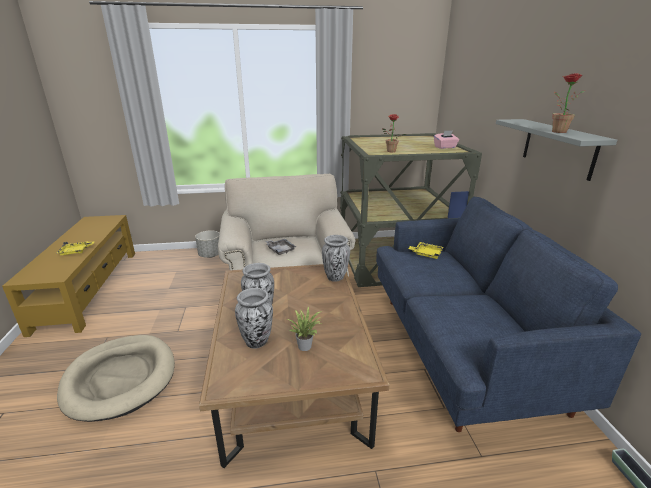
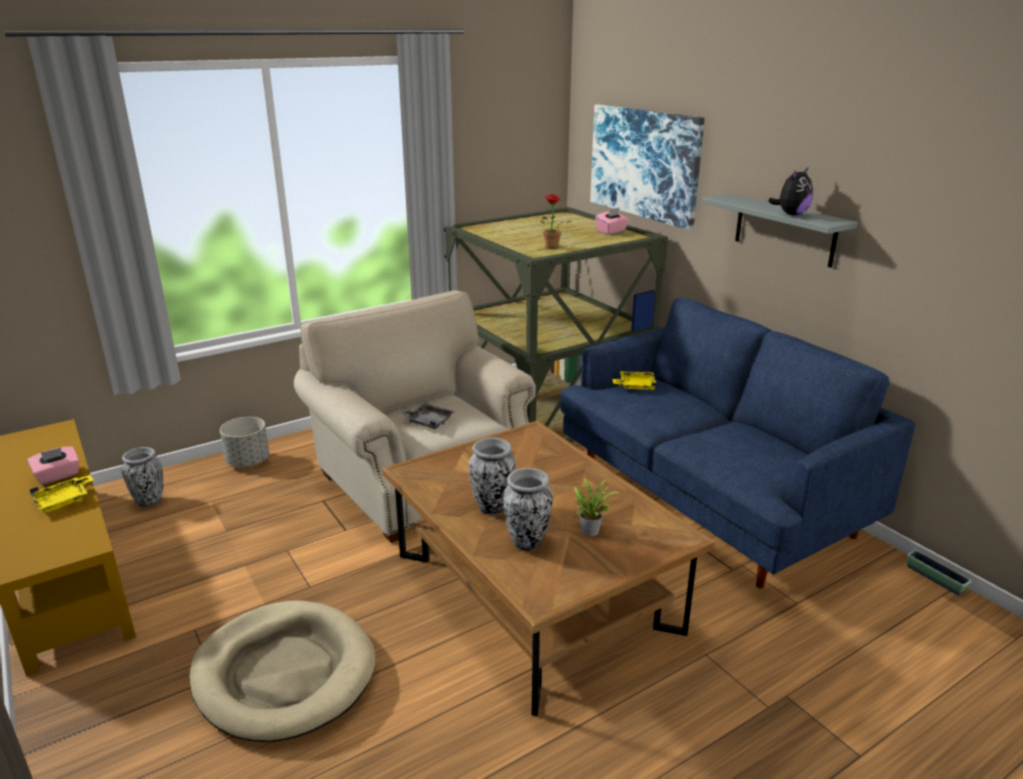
camera: 25 degrees left, 0 degrees up
(88, 239) = (58, 476): none -> pink tissue box
(335, 277) = (547, 442): vase -> vase (149, 501)
(476, 100) = (644, 163): none -> picture
(556, 131) = (791, 214): potted plant -> plush toy

